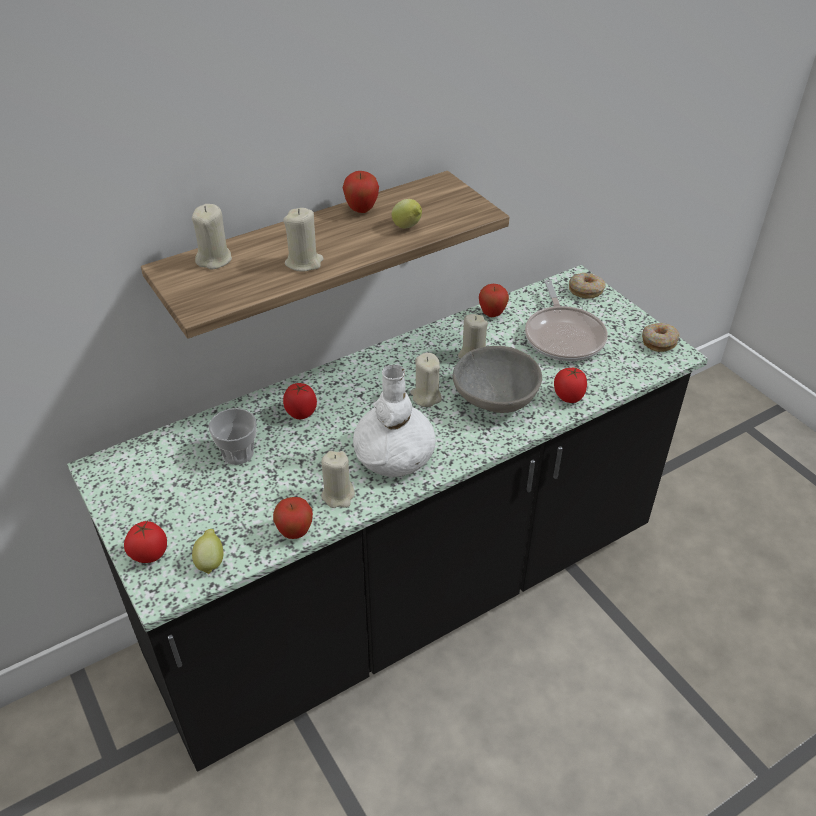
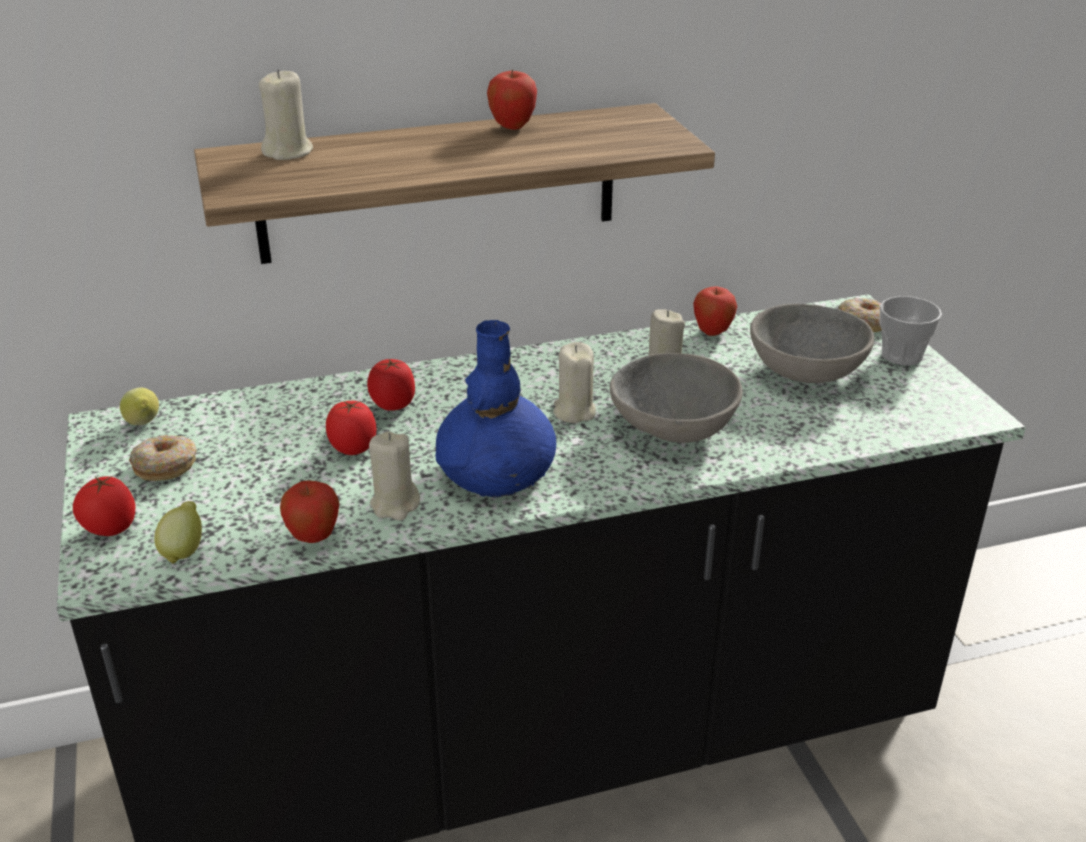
camera: 15 degrees right, 10 degrees down
(238, 453) = (286, 436): cup -> cup (901, 355)
(304, 262) = (401, 166): beige candle -> none
(395, 456) = (497, 472): white vase -> blue vase
(408, 227) = (564, 148): lemon -> lemon (143, 424)
(563, 336) = (807, 370): frying pan -> grey bowl
(568, 397) = (783, 442): tomato -> tomato (353, 448)
(658, 342) = (952, 396): donut -> donut (165, 466)

